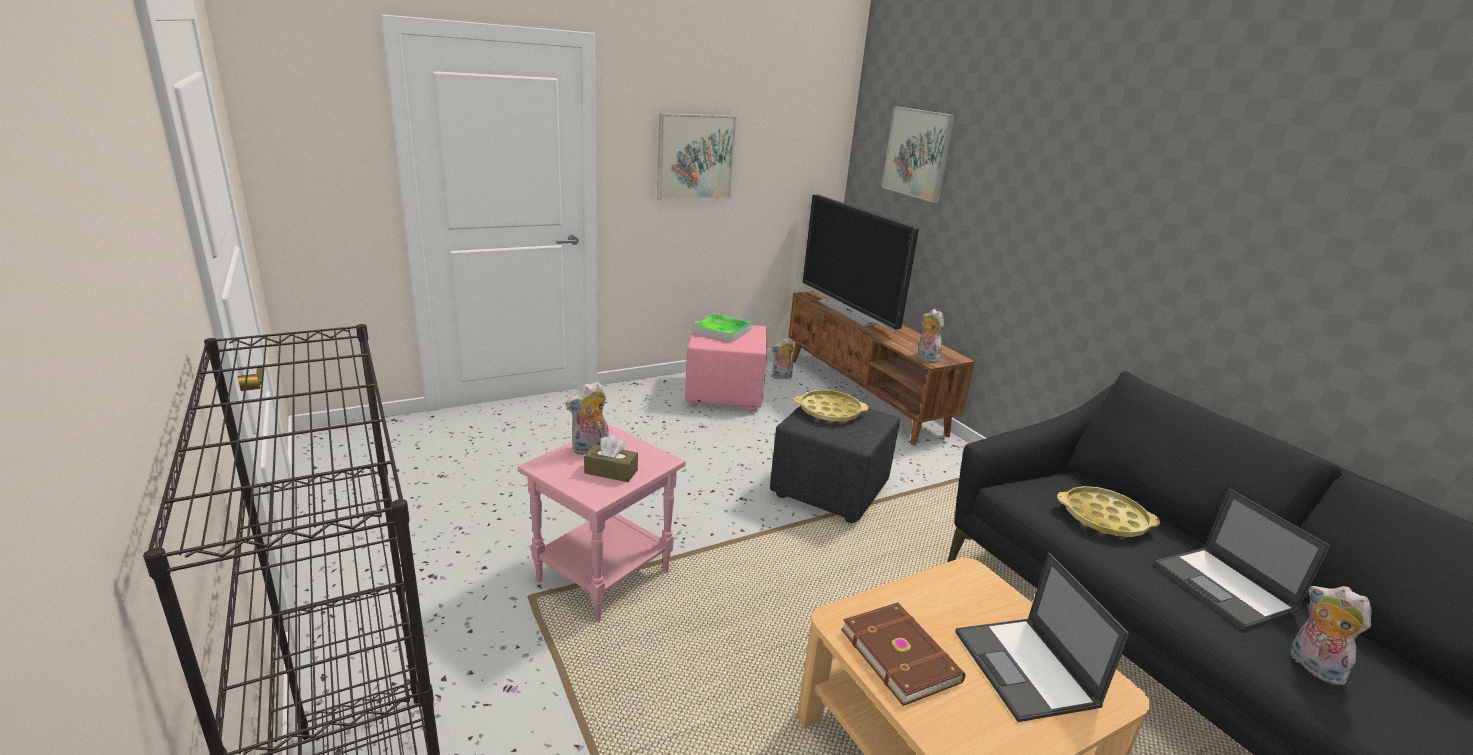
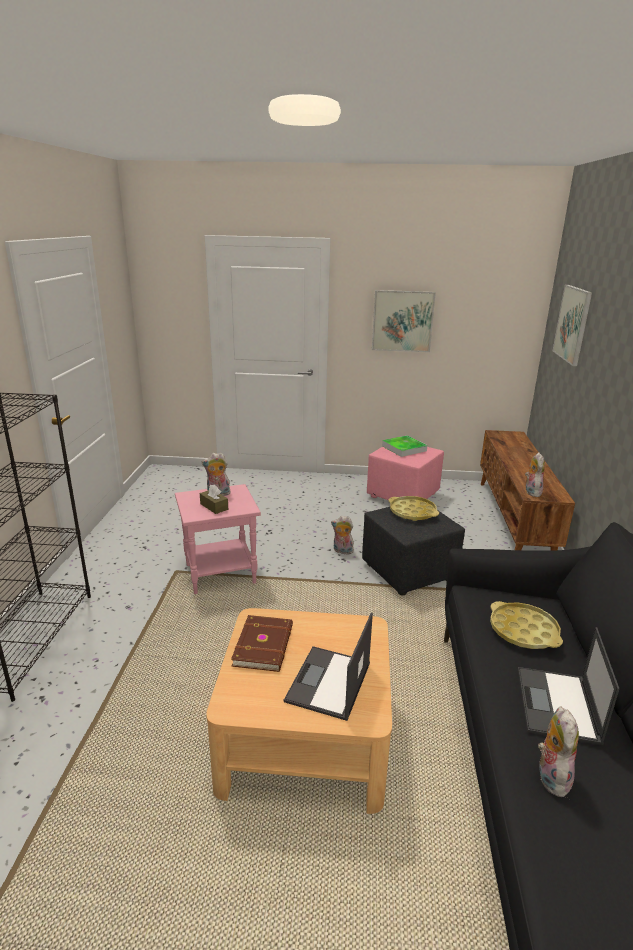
camera: 35 degrees right, 0 degrees up
(781, 377) = (459, 493): plush toy -> plush toy (342, 551)
(850, 312) = (513, 450): television -> none

